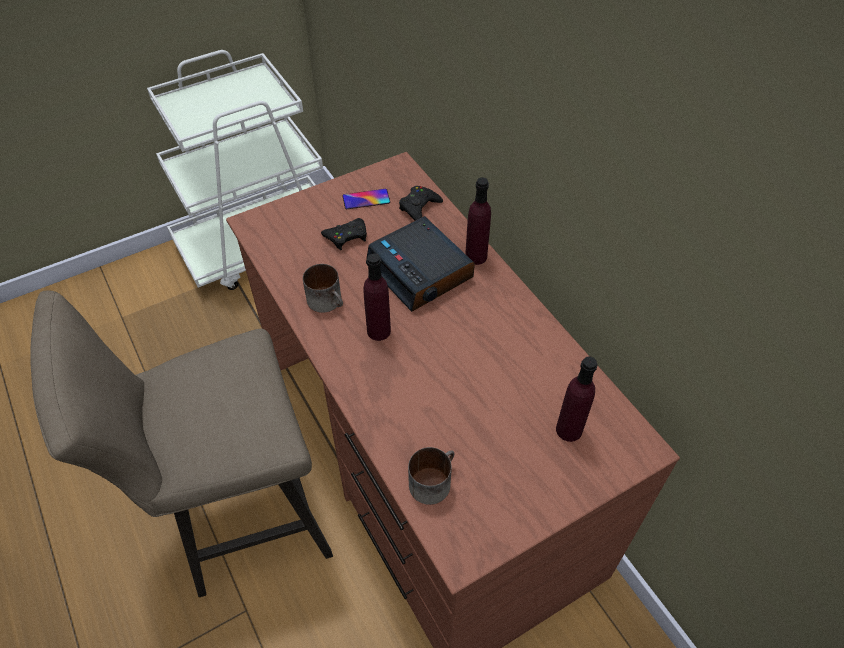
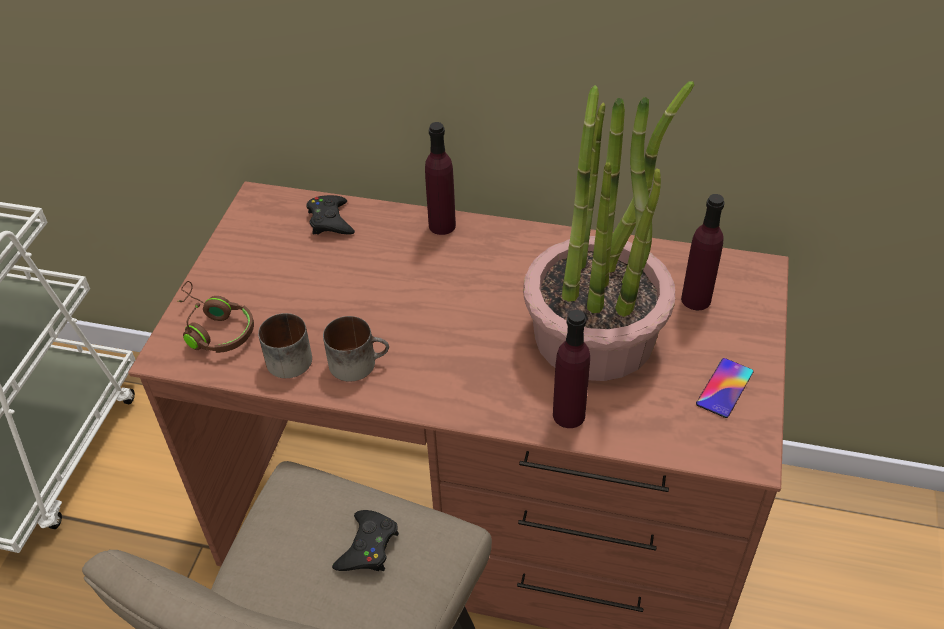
camera: 45 degrees left, 5 degrees down
(287, 225) = (214, 329): none -> brown headphones
(346, 236) = (293, 294): black game controller -> black game controller (368, 547)
(366, 199) = (265, 249): phone -> phone (724, 388)
(378, 331) = (443, 349): purple bottle -> purple bottle (568, 415)
(421, 271) = (410, 272): alarm clock -> none
(432, 480) = (653, 423): mug -> mug (287, 356)
(474, 396) = (595, 334): none -> potted plant

